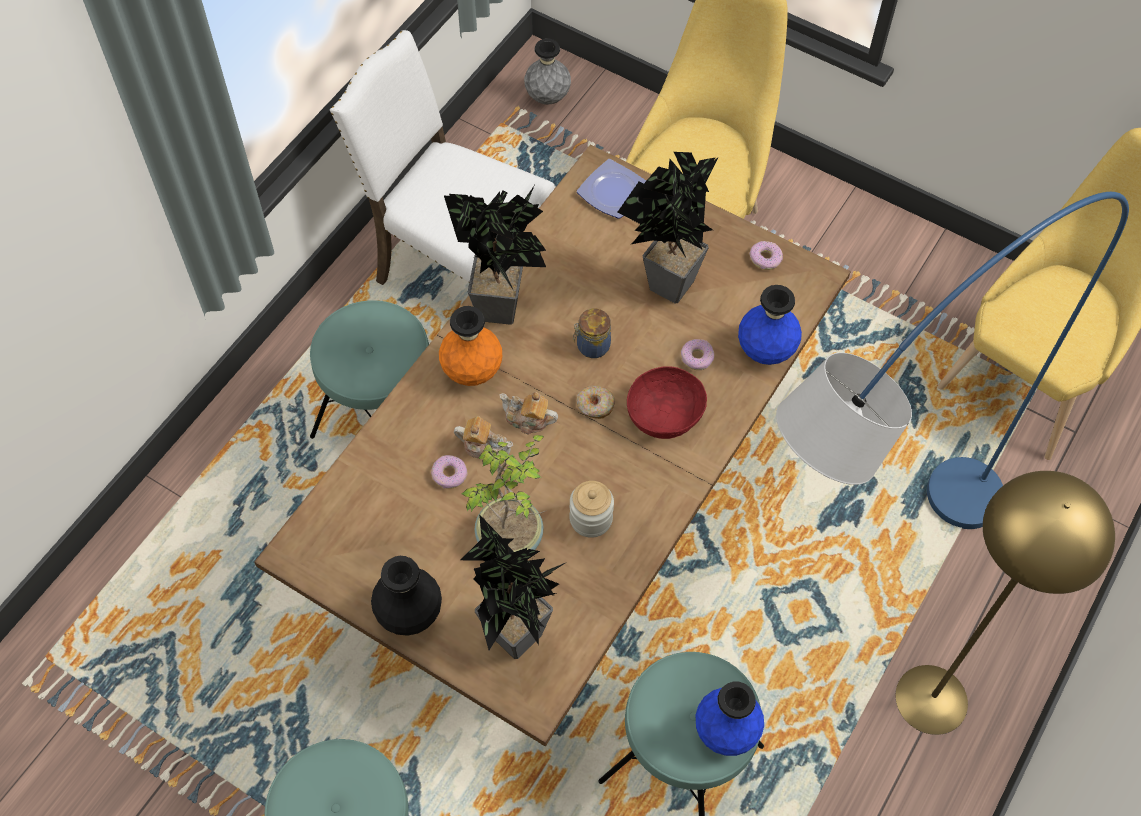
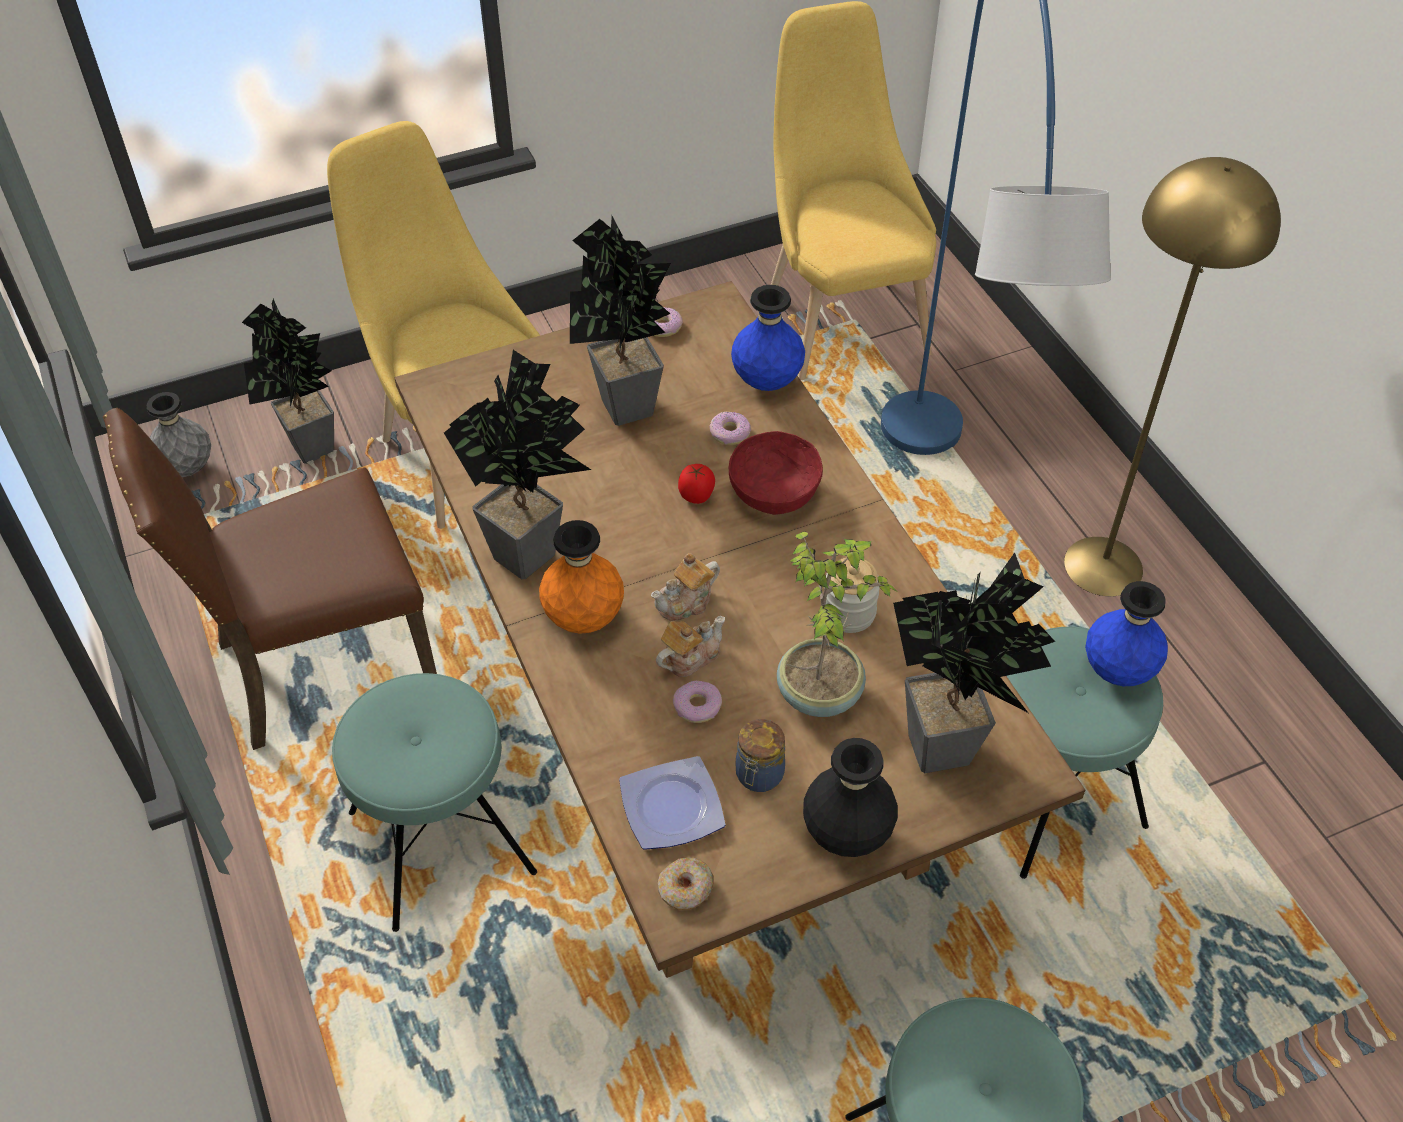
camera: 55 degrees left, 10 degrees down
(459, 273) = (321, 666): white chair -> brown chair
(591, 346) = (643, 504): jar -> jar (758, 776)
(595, 406) = (717, 539): donut -> donut (685, 889)
(612, 192) = (472, 392): plate -> plate (670, 809)
(614, 150) = (312, 453): none -> potted plant
(623, 372) = (697, 496): none -> tomato

